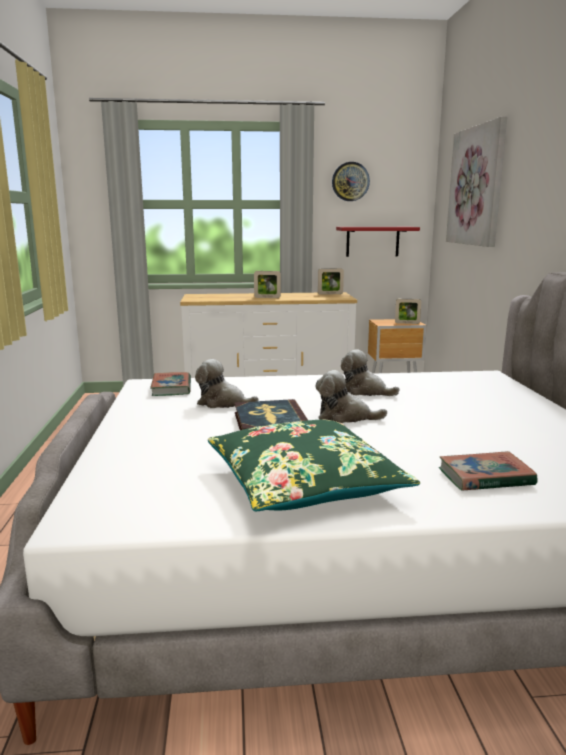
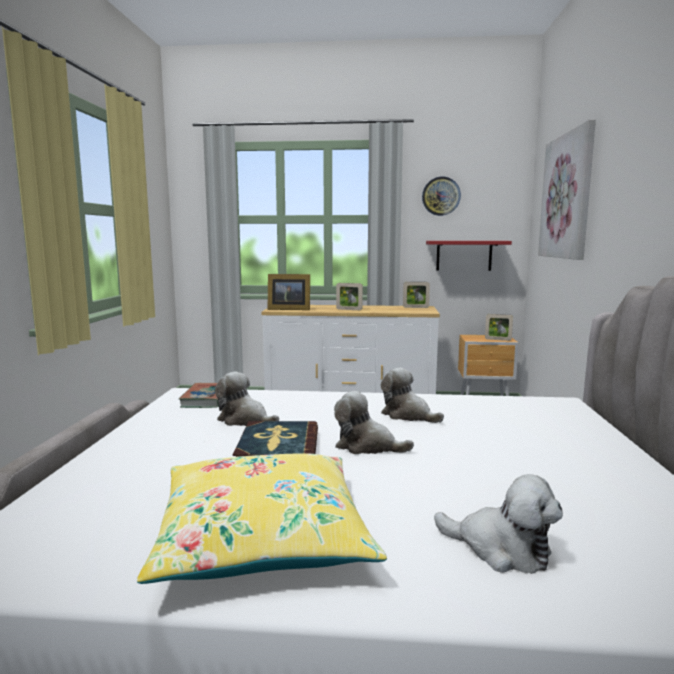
camera: 10 degrees right, 5 degrees down
(205, 298) = (288, 309): none -> picture frame
(305, 483) = (263, 536): green pillow -> yellow pillow
(485, 477) = (501, 549): book -> plush toy

